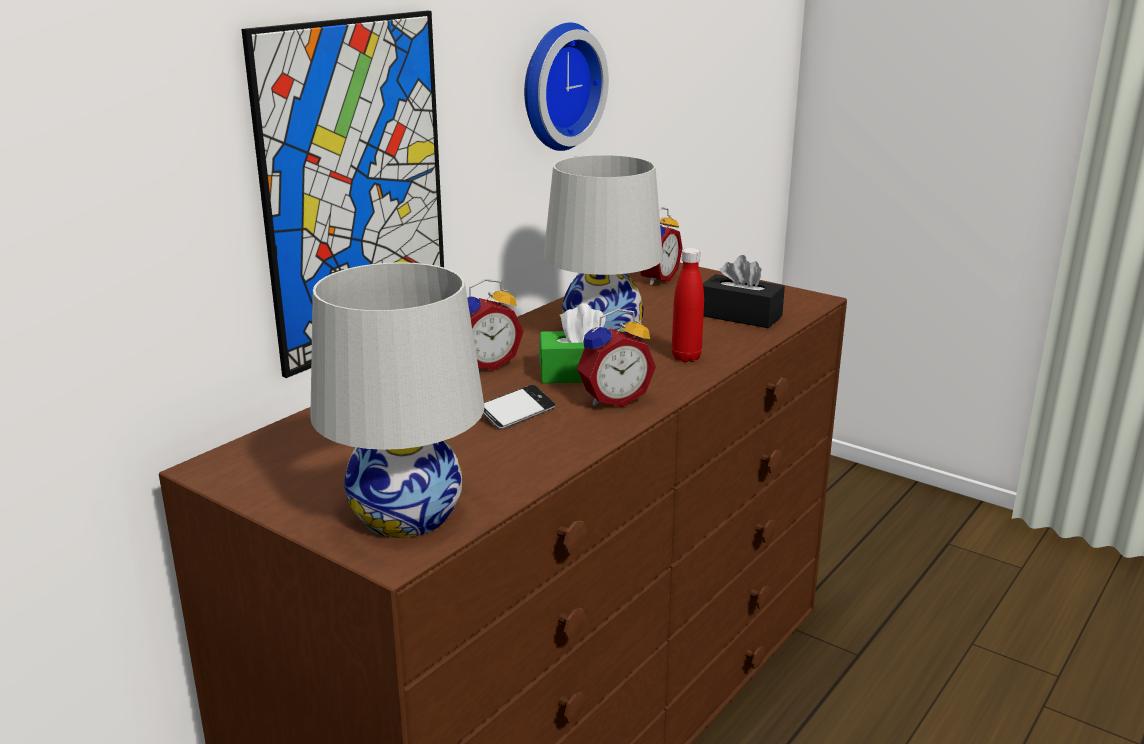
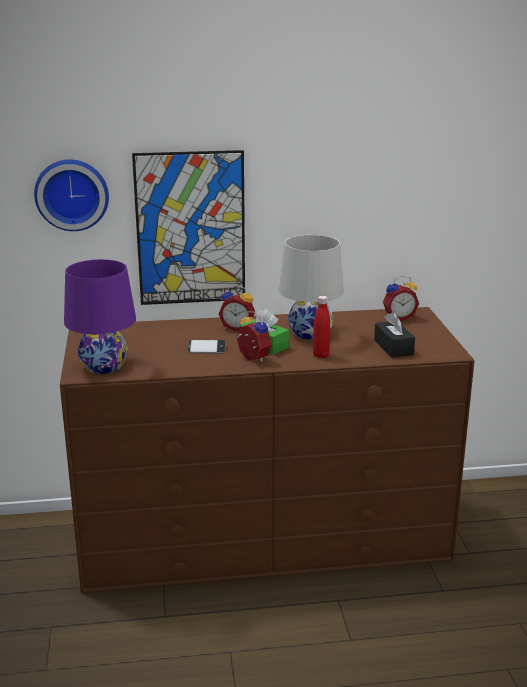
camera: 45 degrees right, 0 degrees up
(407, 515) = (104, 366): white table lamp -> purple table lamp
(557, 86) = (343, 194): wall clock -> wall clock (72, 194)
(613, 399) = (251, 359): alarm clock -> alarm clock turned 150 degrees counterclockwise

